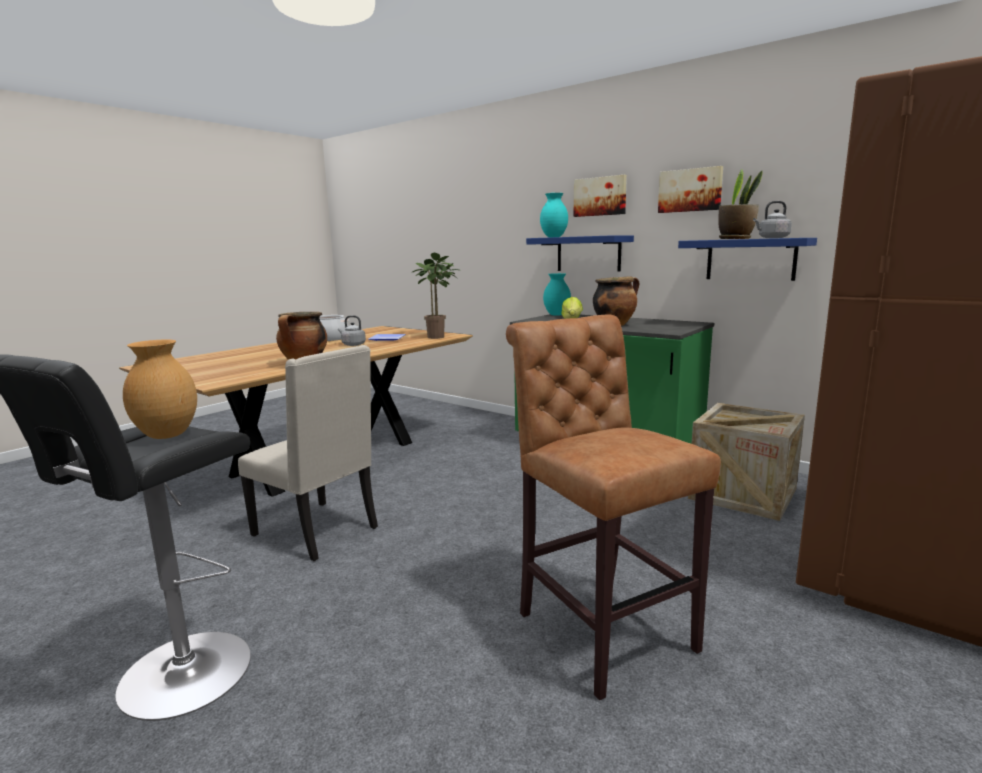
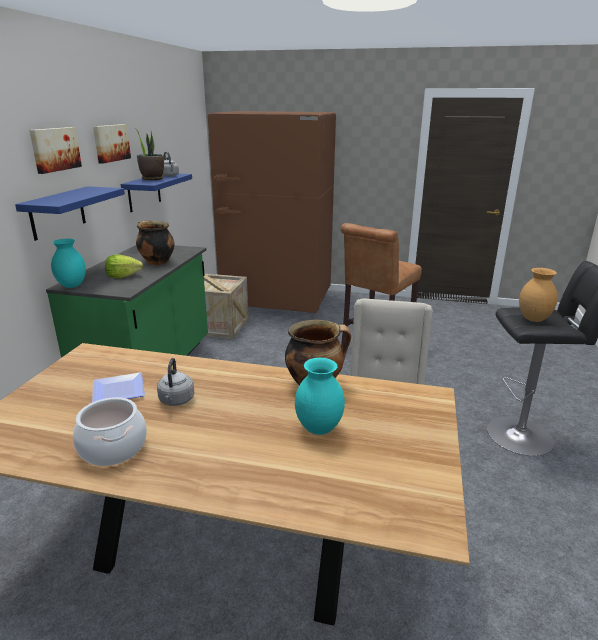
camera: 115 degrees left, 10 degrees up
(438, 337) = (106, 357): potted plant -> none
(554, 237) = (50, 200): turquoise vase -> turquoise vase (319, 428)

